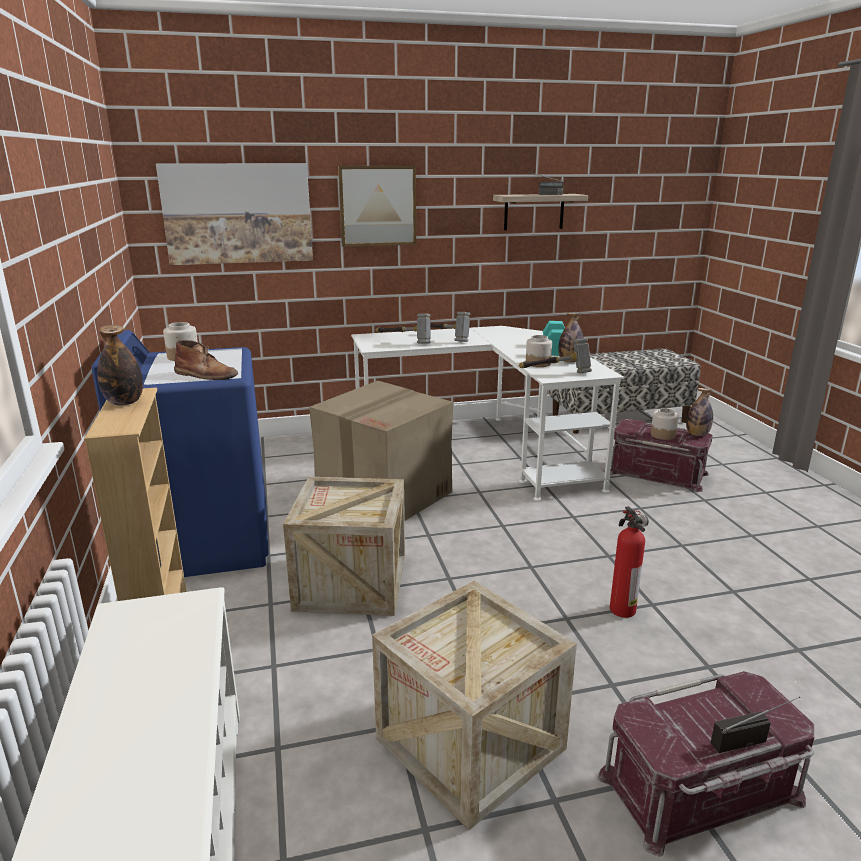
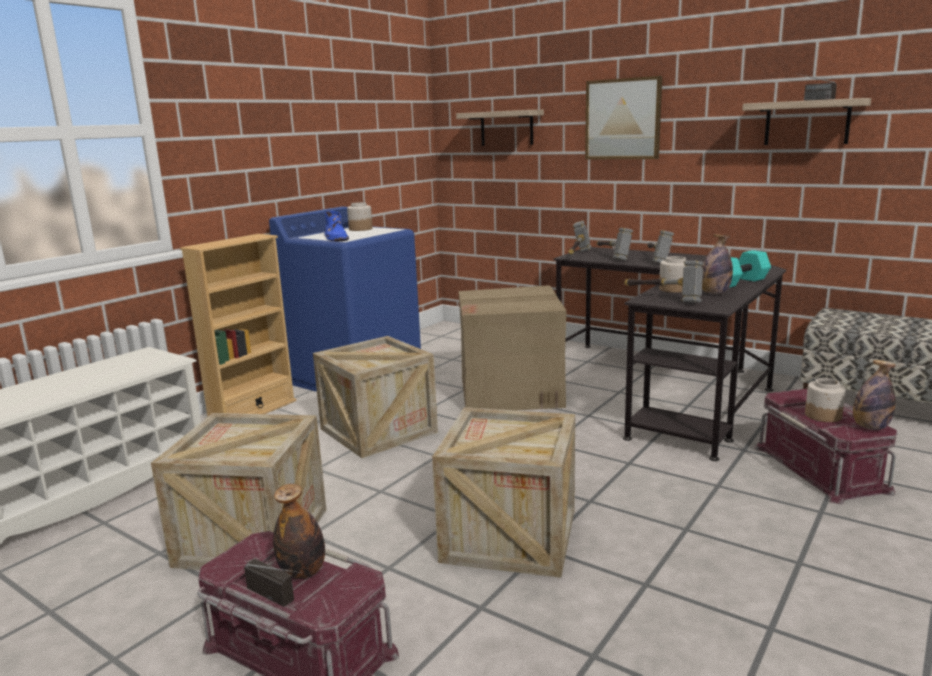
camera: 50 degrees right, 5 degrees down
(124, 402) = (240, 238): bottle -> bottle (303, 572)
(206, 375) = (336, 238): brown boot -> blue boot
(238, 213) = (506, 128): picture -> shelf
(372, 345) = (577, 255): none -> hammer
(485, 447) = (671, 388): white desk -> black desk
(621, 608) = (510, 535): fire extinguisher -> crate

